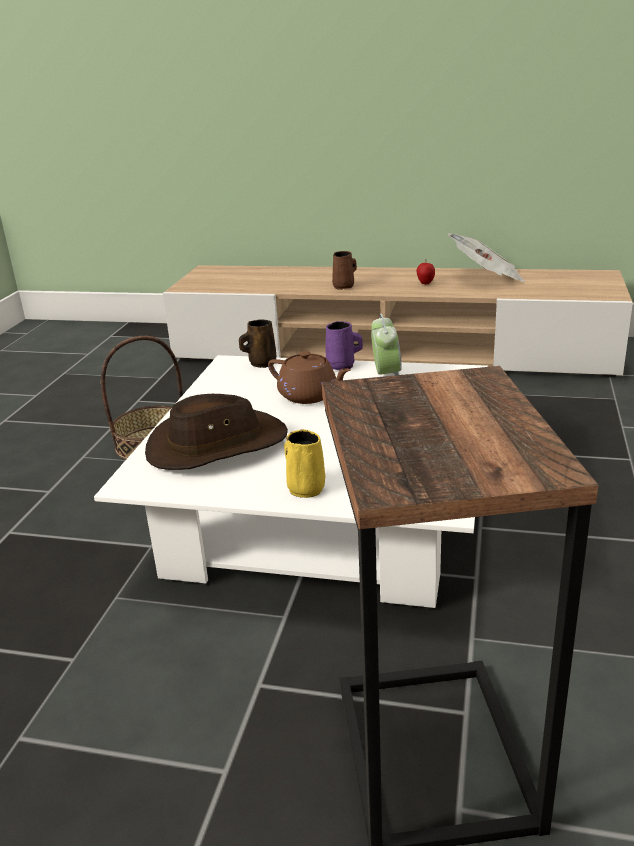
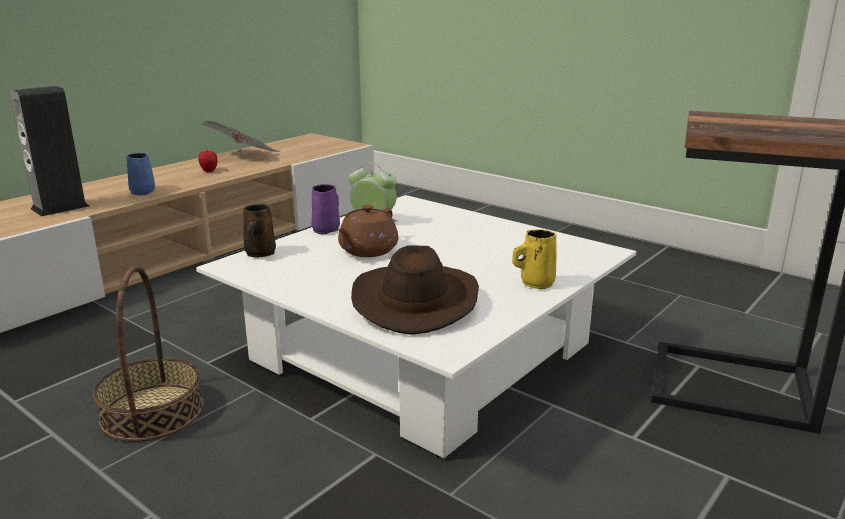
camera: 65 degrees left, 5 degrees down
(281, 282) = (60, 207): none -> speaker
(309, 396) = (367, 251): brown teapot -> brown teapot turned 150 degrees clockwise
(344, 286) = (143, 191): brown mug -> blue mug

